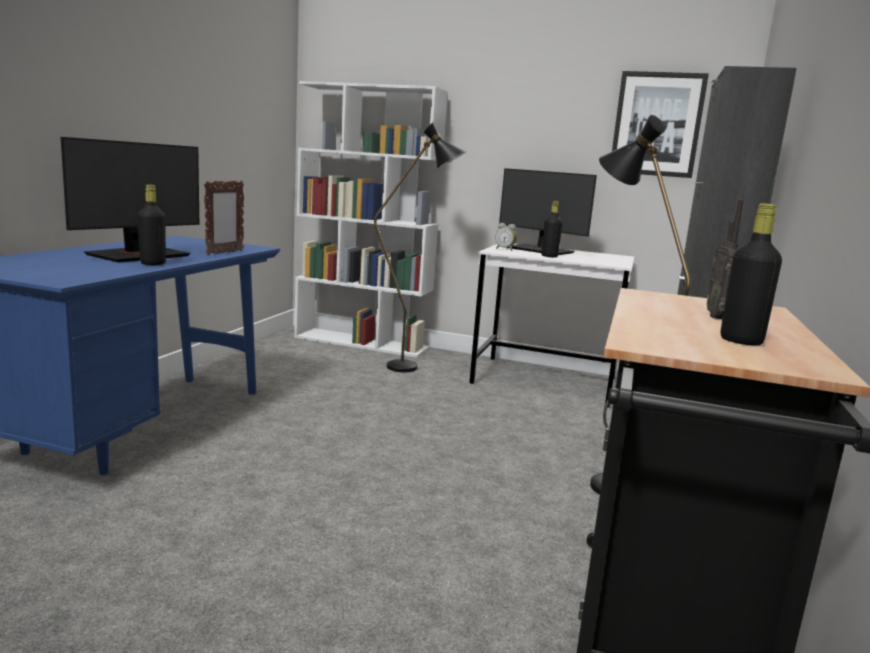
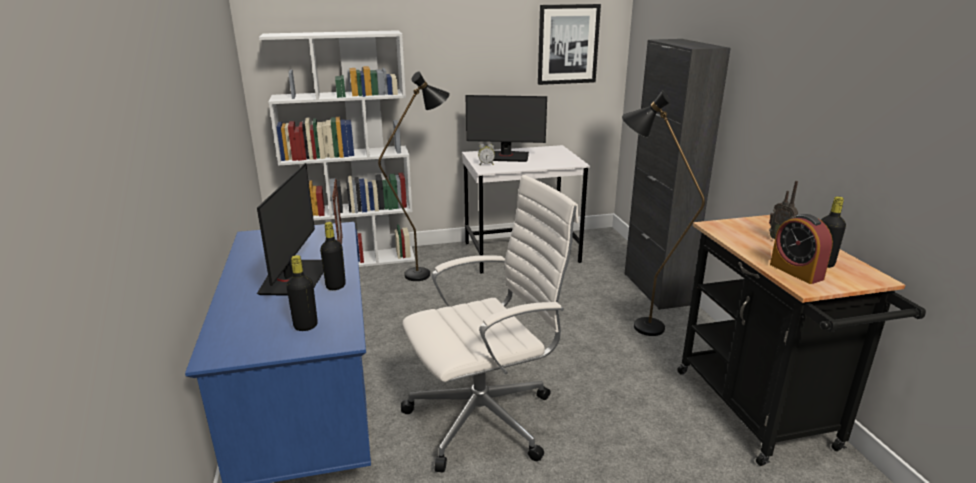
camera: 30 degrees left, 10 degrees up
(282, 490) = (486, 418): none -> white office chair
(549, 256) = (525, 165): black bottle -> black bottle (305, 326)
(666, 334) = (796, 272): none -> alarm clock

